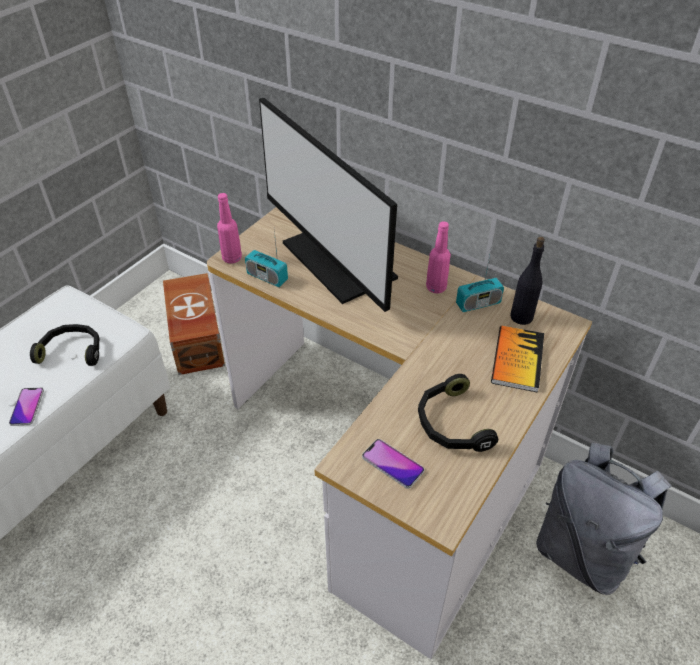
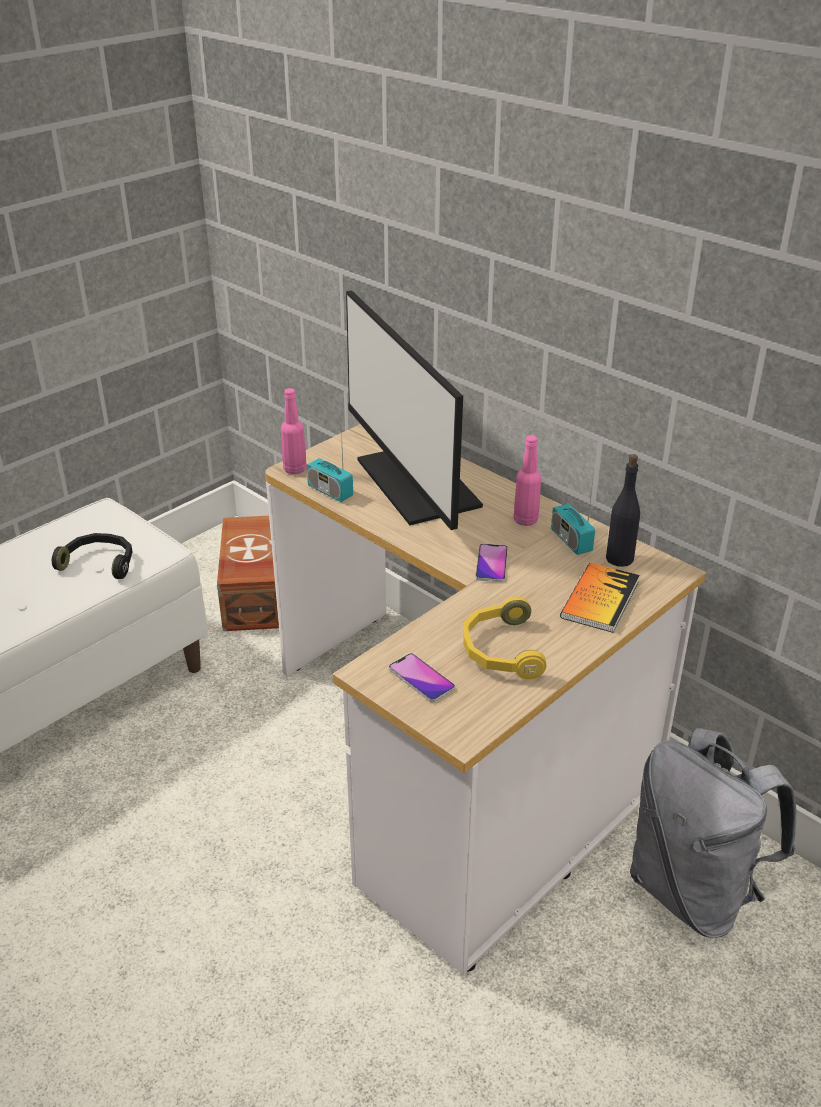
camera: 10 degrees right, 10 degrees down
(27, 407) = (38, 611): phone -> phone (491, 564)
(451, 423) = (500, 650): black headphones -> yellow headphones
(478, 304) = (571, 541): radio -> radio turned 75 degrees clockwise

